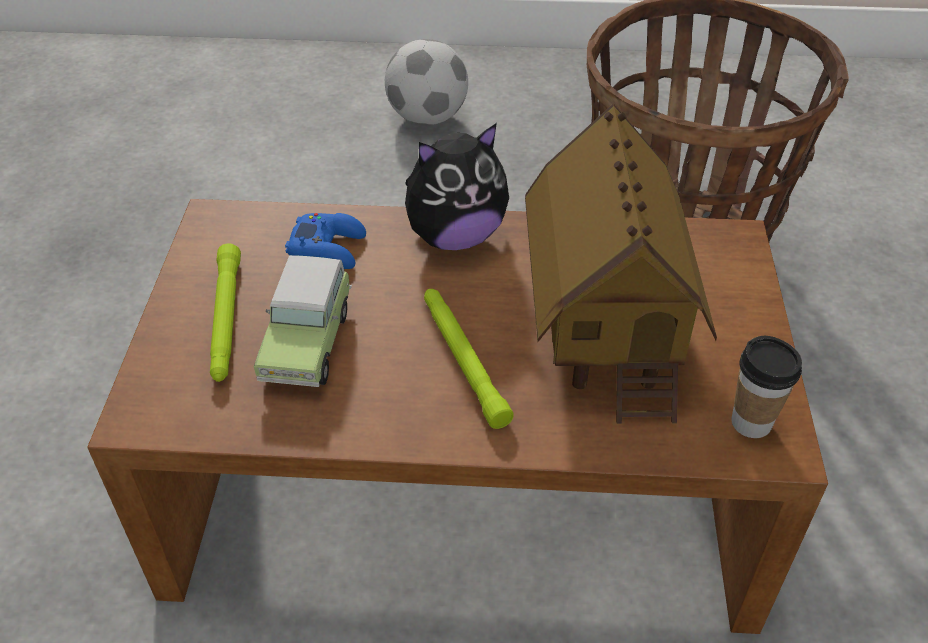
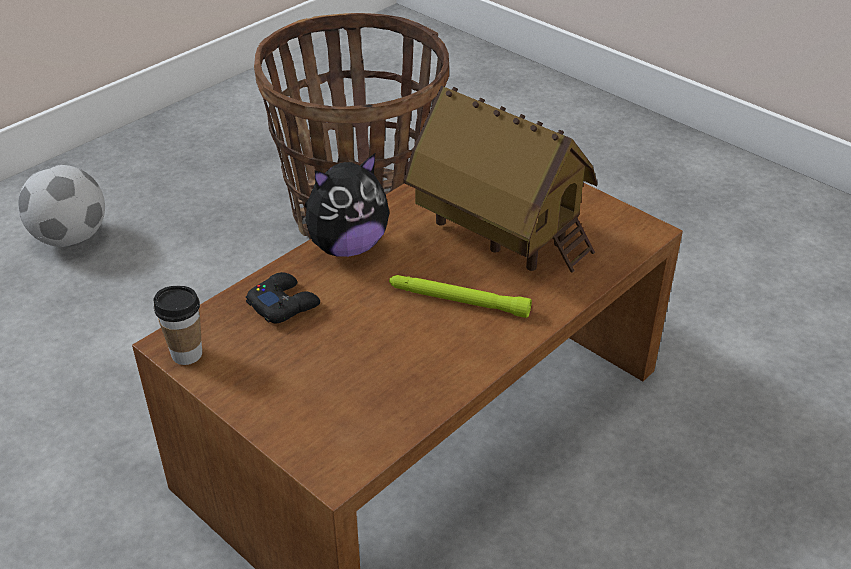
camera: 50 degrees left, 5 degrees down
(226, 320) = (292, 385): green flashlight -> none
(309, 340) = (362, 356): toy car -> none
(328, 248) = (283, 304): blue game controller -> black game controller
(455, 236) = (347, 246): plush toy -> plush toy turned 45 degrees clockwise
(751, 422) = (621, 229): cup -> cup (187, 354)

